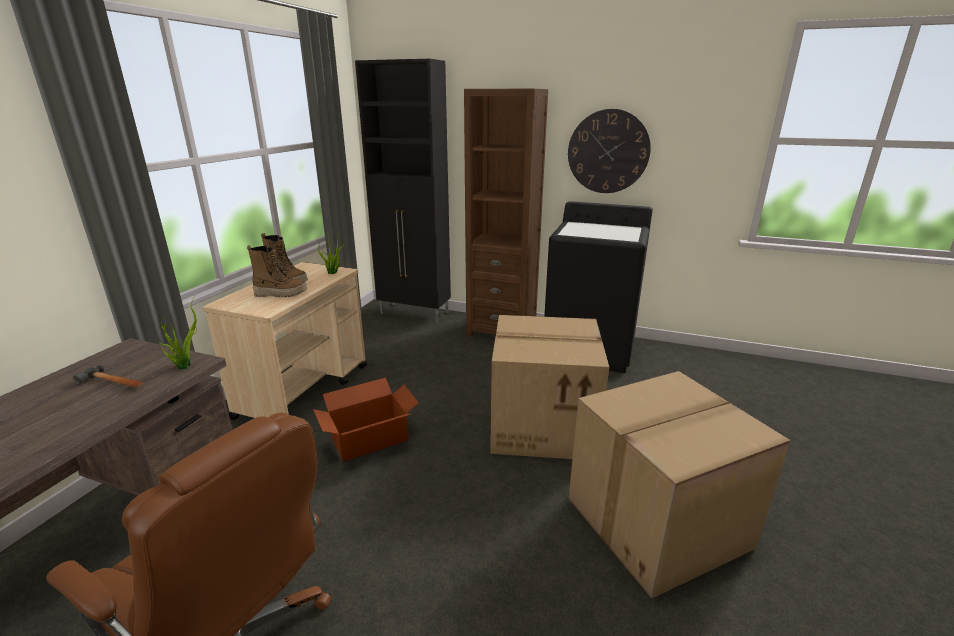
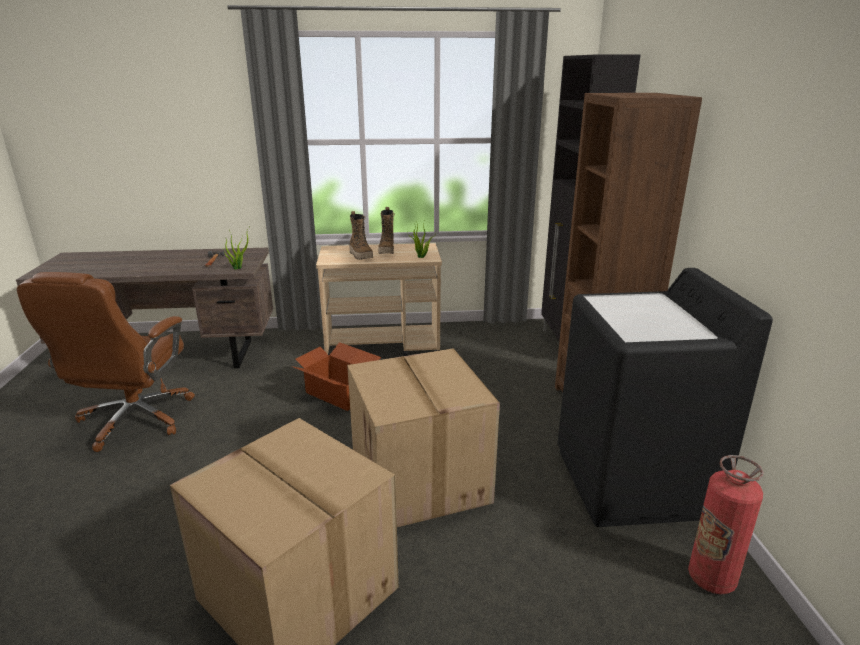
camera: 65 degrees right, 0 degrees up
(608, 152) = (747, 205): wall clock -> none
(675, 356) = (711, 578): none -> fire extinguisher

